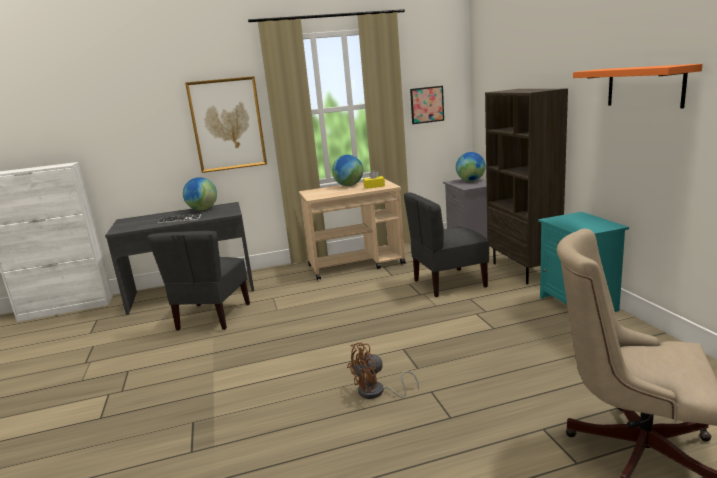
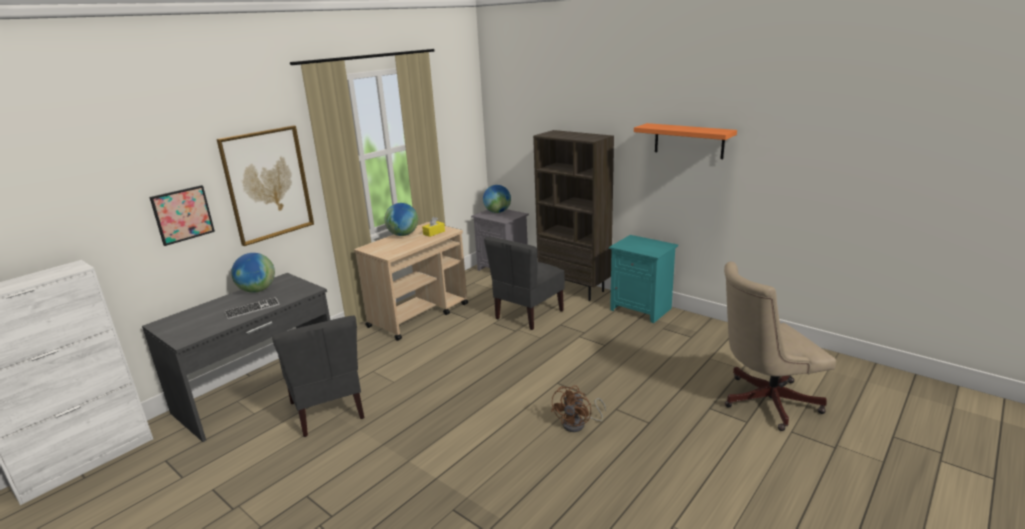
camera: 35 degrees left, 5 degrees up
(427, 105) = (451, 141): picture -> picture (183, 215)

